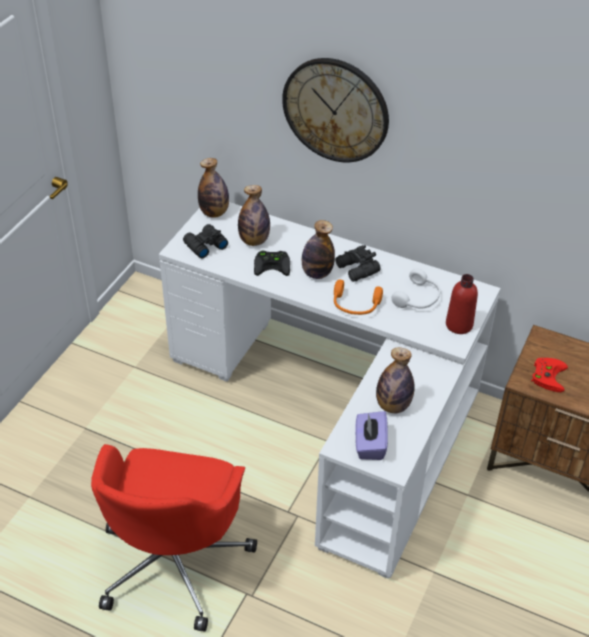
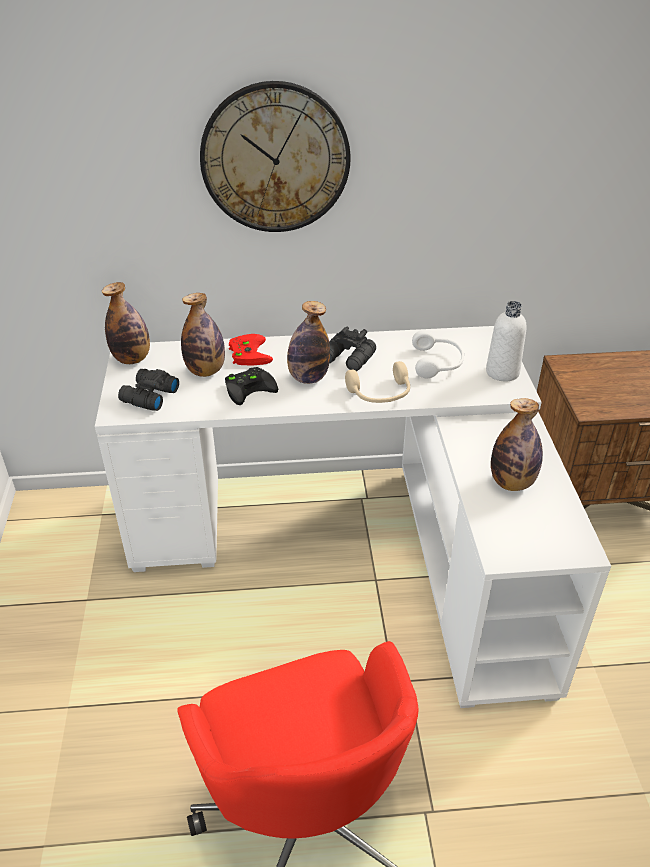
camera: 30 degrees left, 5 degrees down
(355, 306) = (380, 394): orange headphones -> beige headphones
(370, 445) = (530, 537): purple tissue box -> none
(459, 325) = (502, 372): red bottle -> white bottle
(547, 375) = (603, 394): red game controller -> red game controller (247, 353)

